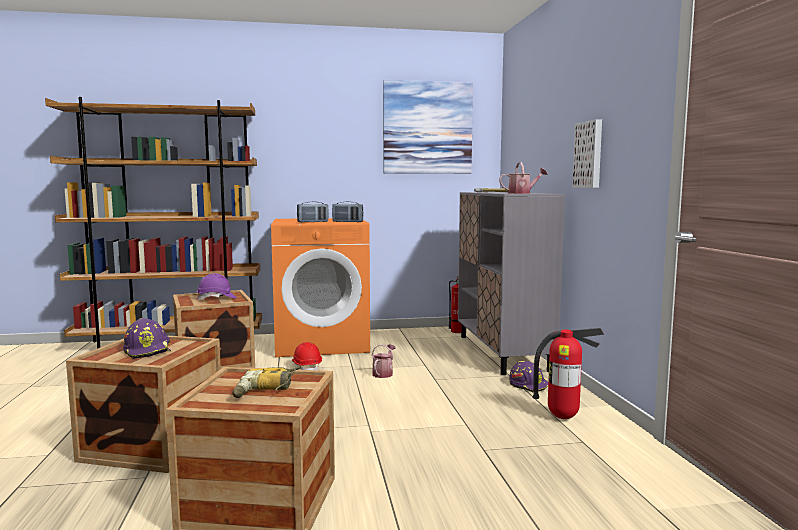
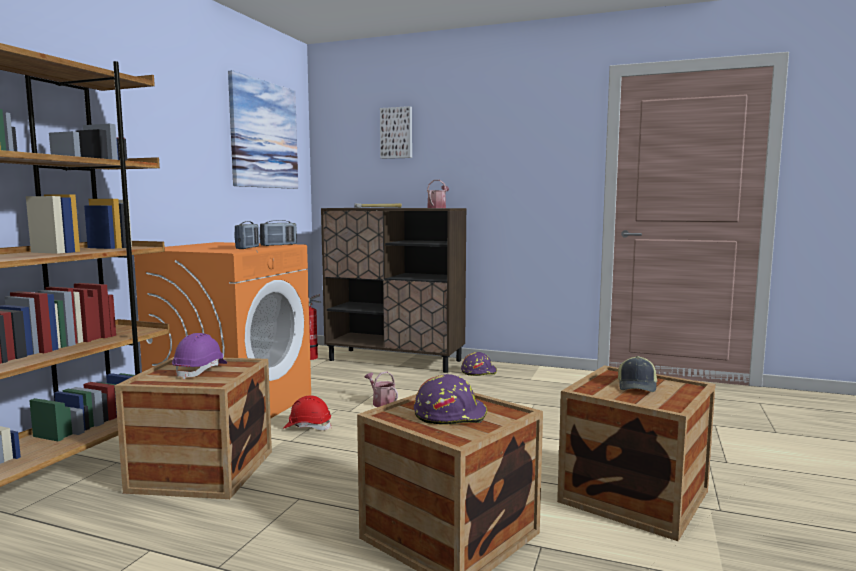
camera: 60 degrees left, 0 degrees up
(267, 389) = (637, 386): power drill -> cap
(502, 353) = (395, 360): grey cabinet -> brown cabinet
(563, 417) = (548, 379): fire extinguisher -> none
(589, 155) = (496, 176): picture -> picture (397, 133)

